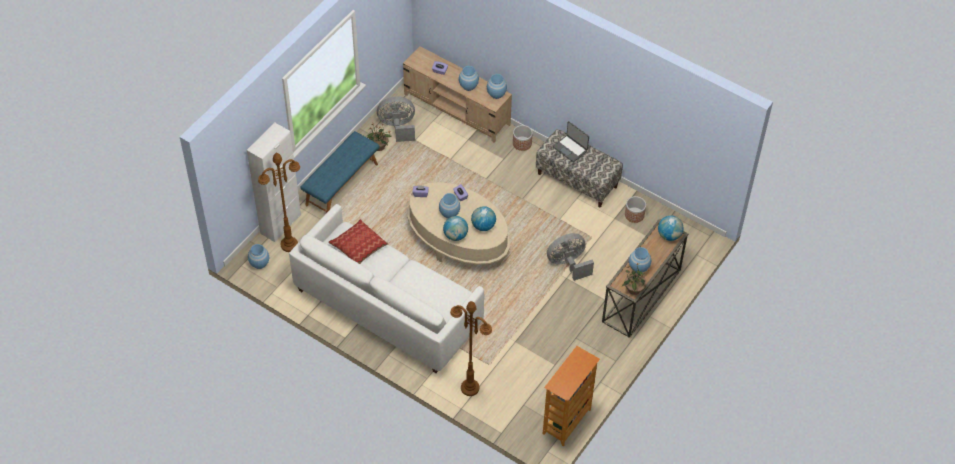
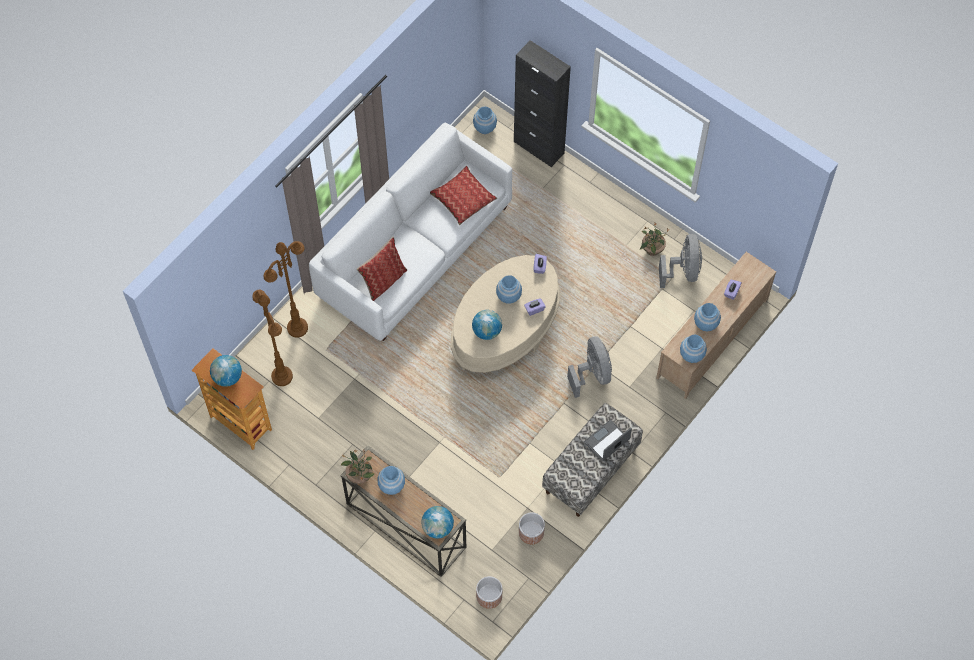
camera: 95 degrees right, 10 degrees up
(280, 224) = (539, 147): white cabinet -> black cabinet
(289, 245) = (508, 155): brown floor lamp -> brown floor lamp (281, 376)
(341, 184) = (595, 208): blue bench -> none
(443, 297) = (383, 281): none -> pillow
(455, 235) = (474, 301): globe -> globe (227, 377)
(522, 143) = (653, 410): planter -> planter (489, 596)
(568, 264) = (459, 446): grey fan -> grey fan (592, 374)

